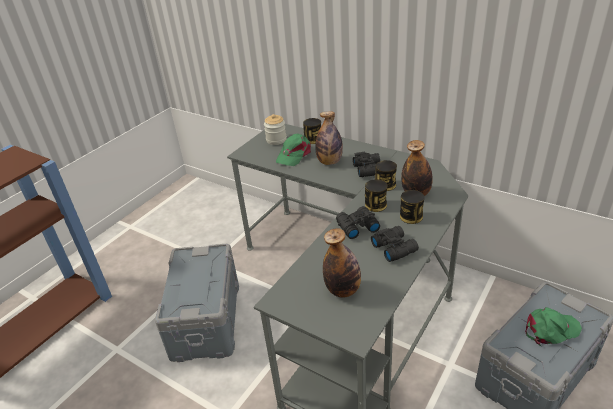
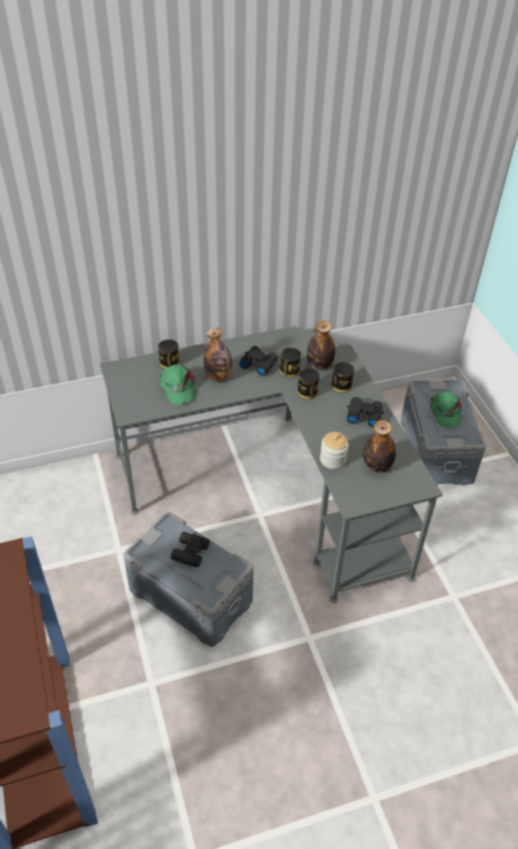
camera: 55 degrees left, 10 degrees up
(276, 140) = (136, 382): jar -> jar (332, 460)
(356, 227) = (320, 417): black binoculars -> black binoculars (189, 553)
(550, 330) = (445, 412): green cap -> green cap turned 150 degrees clockwise

